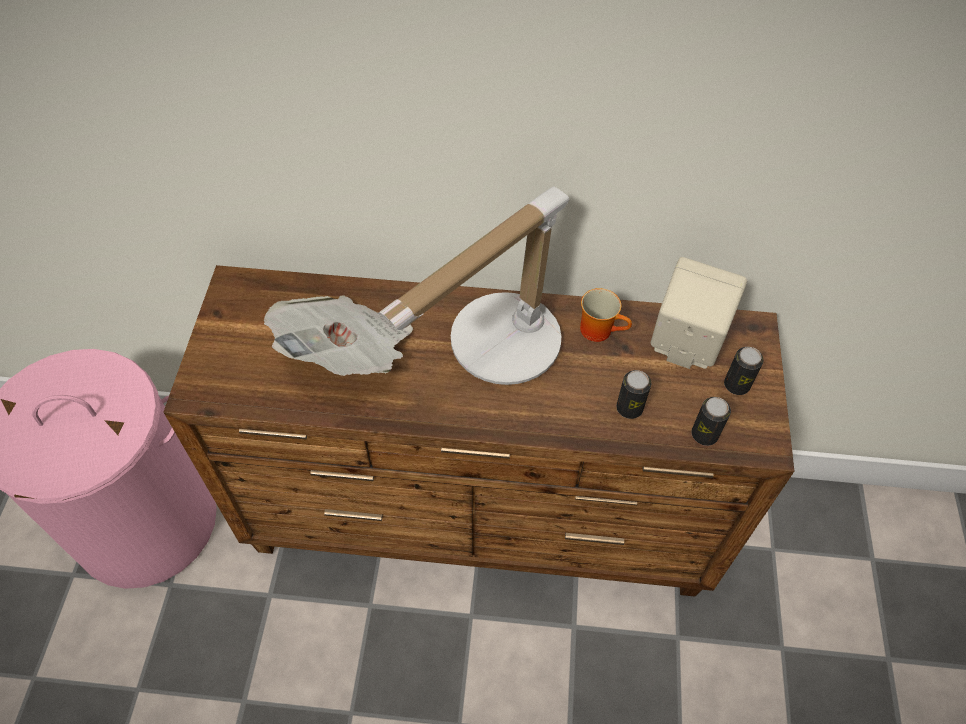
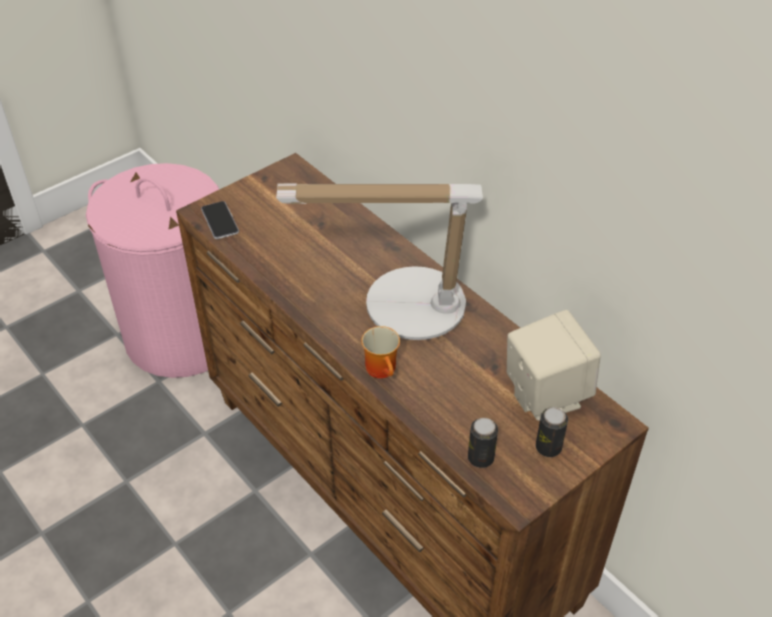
camera: 45 degrees right, 10 degrees down
(226, 390) = (220, 221): none -> phone
(348, 354) = (309, 247): newspaper -> none
(600, 329) = (491, 343): mug -> mug (384, 369)
(629, 408) = (447, 403): can -> none

